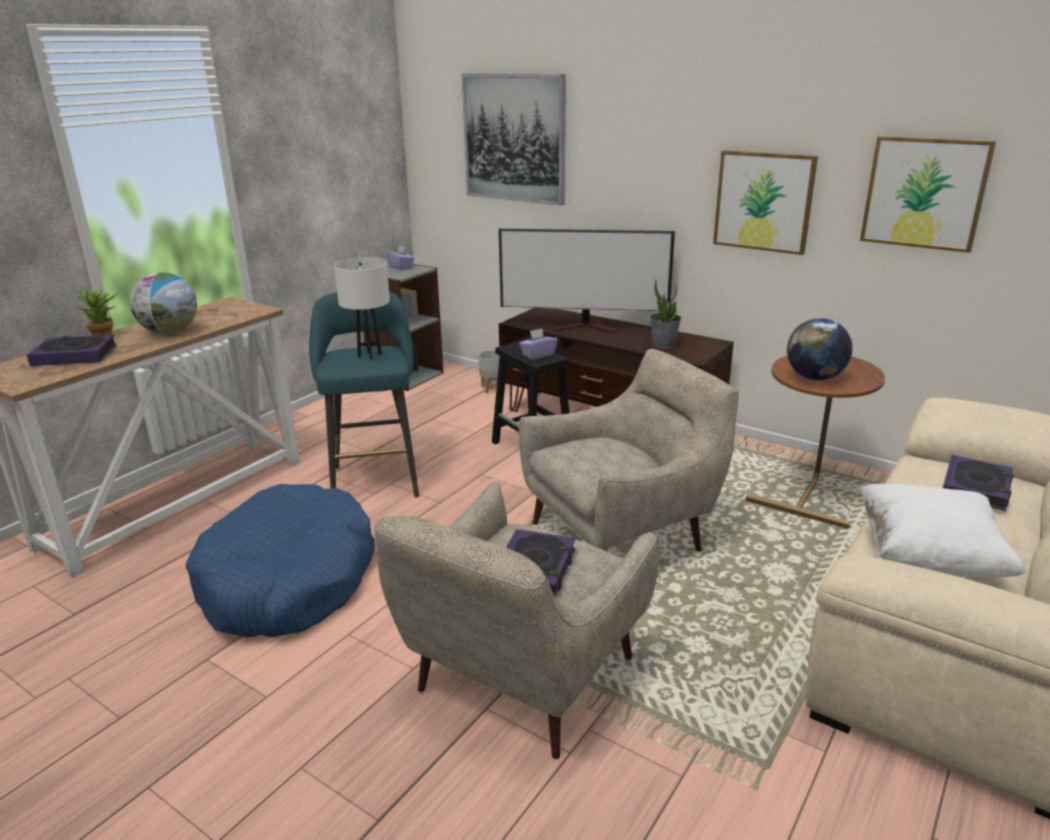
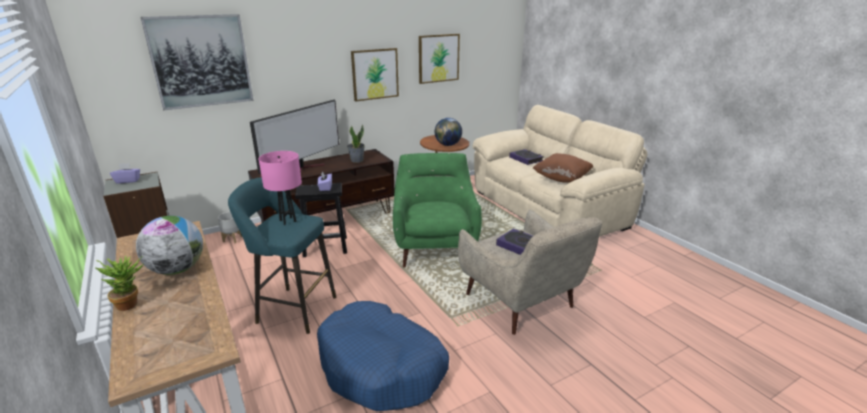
camera: 65 degrees left, 0 degrees up
(75, 355) = (166, 321): book -> none
(370, 355) = (288, 221): white table lamp -> pink table lamp
(623, 534) = (435, 247): beige armchair -> green armchair
(928, 557) = (561, 179): white pillow -> brown pillow

